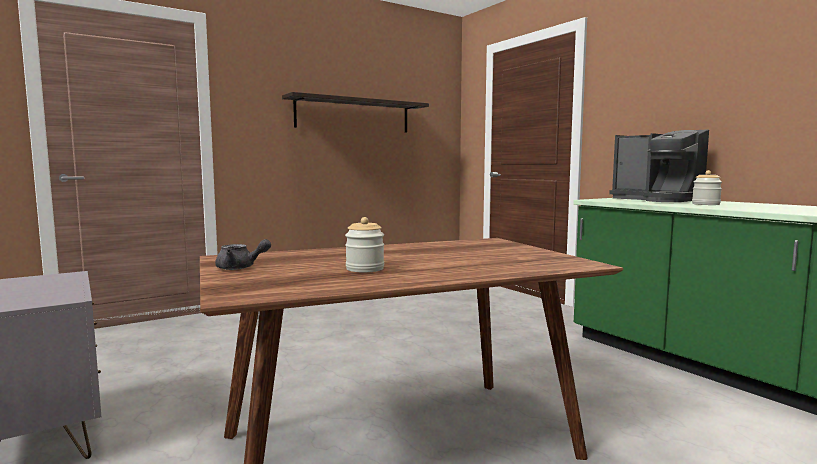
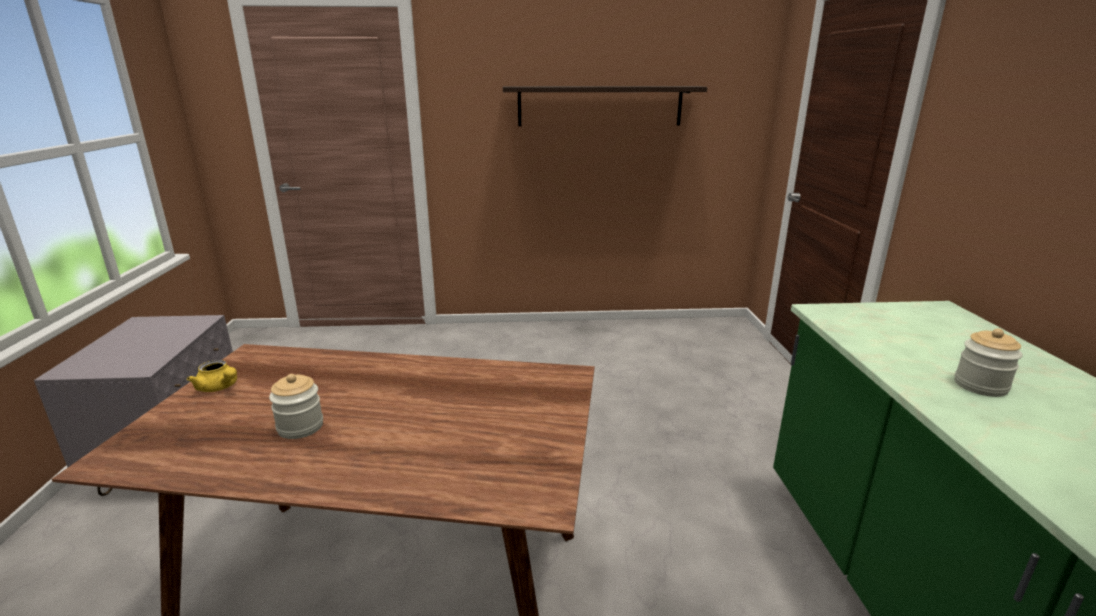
camera: 30 degrees right, 15 degrees up
(240, 268) = (219, 387): grey teapot -> yellow teapot
(657, 200) = (938, 335): coffee machine -> none

